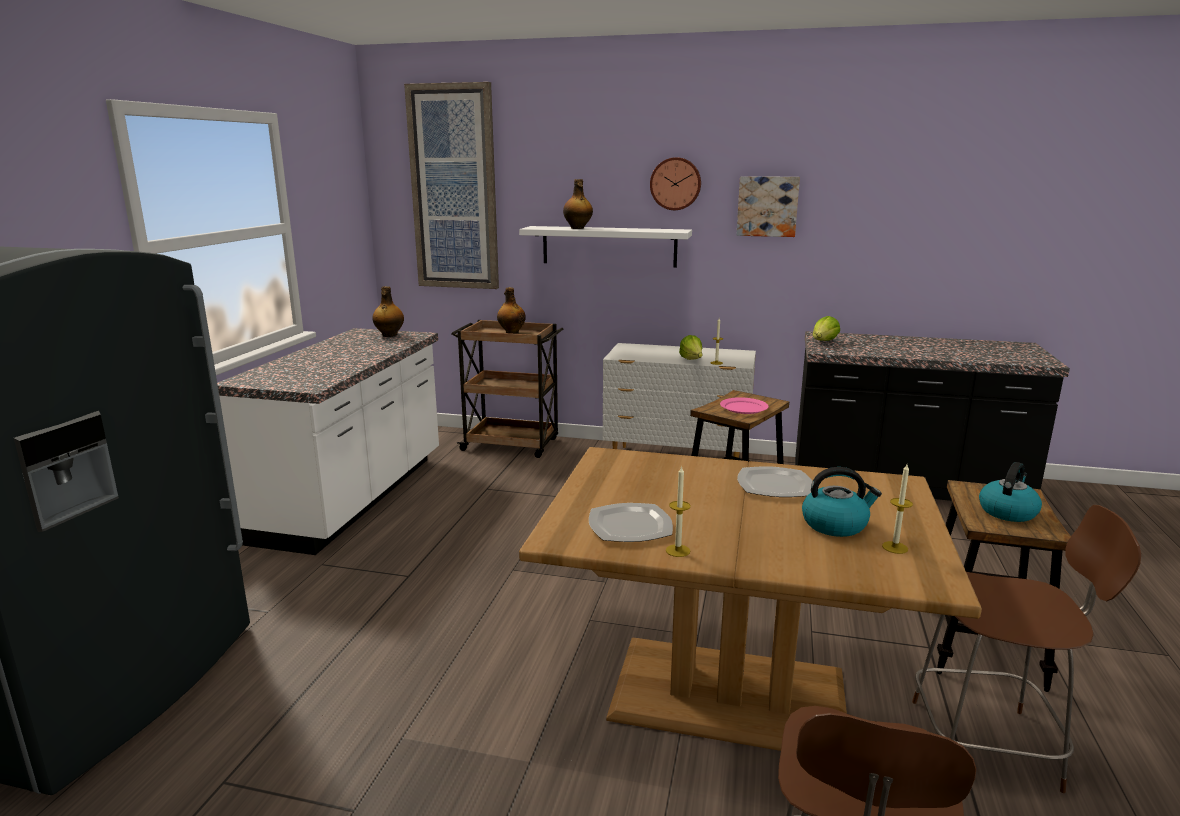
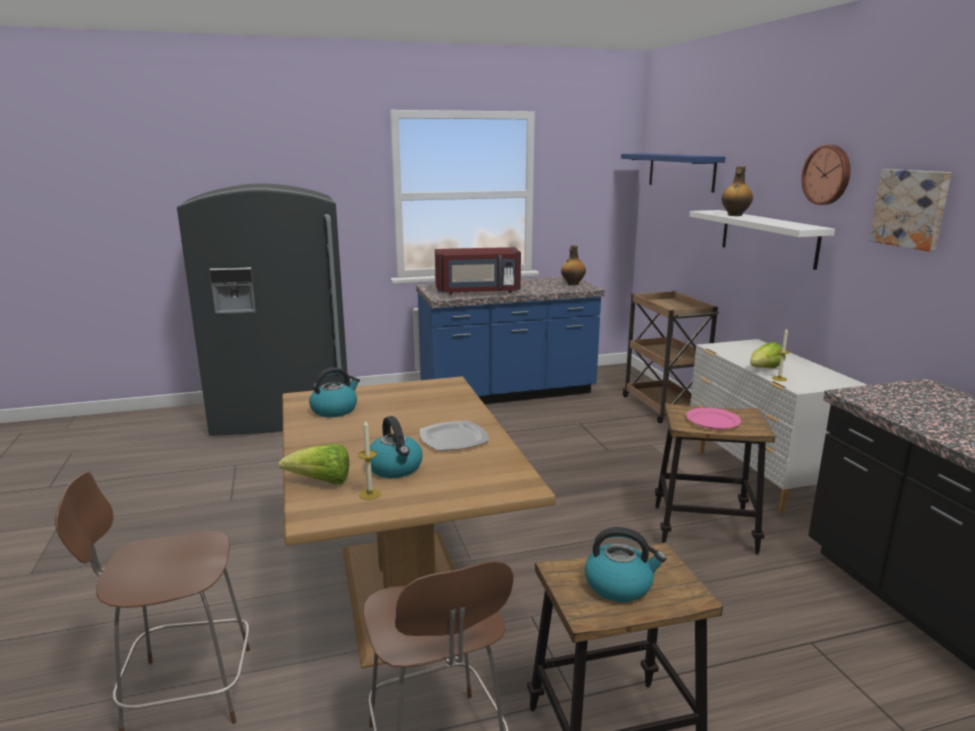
camera: 60 degrees right, 0 degrees up
(328, 369) = (478, 292): none -> red microwave
(354, 498) = (507, 394): white counter -> blue counter
(454, 189) = (681, 171): picture -> blue shelf
(511, 332) = (679, 306): bottle -> none
(629, 526) = (335, 410): plate -> kettle
(678, 550) = (309, 427): candle -> none
(823, 342) = (892, 391): lettuce -> lettuce (321, 482)

